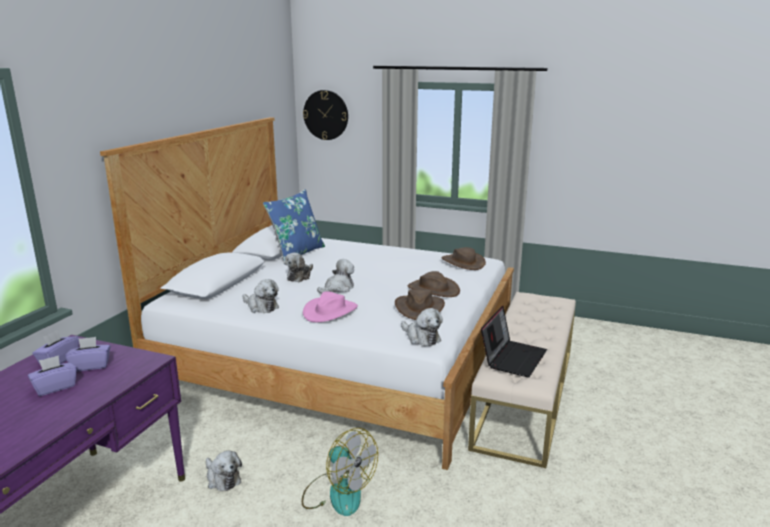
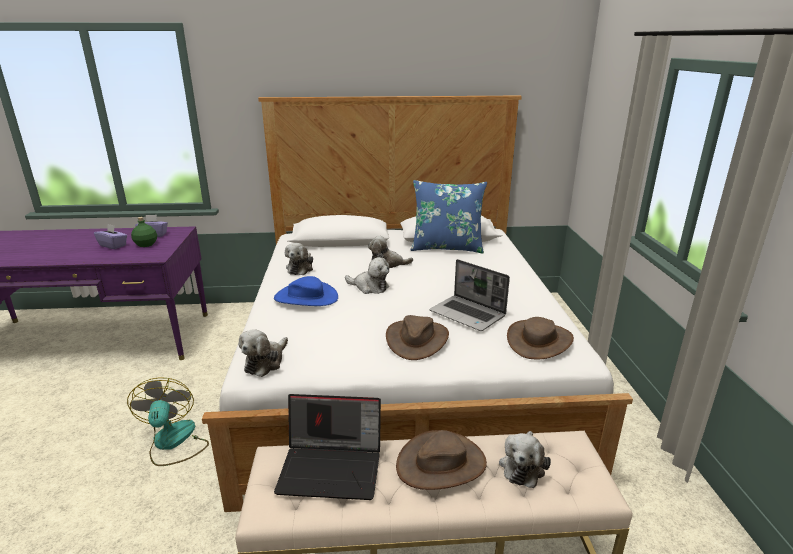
camera: 65 degrees right, 5 degrees up
(91, 365) = (146, 244): purple tissue box -> green bottle
(222, 478) = (185, 375): plush toy -> plush toy (522, 466)
(326, 115) = (602, 102): wall clock -> none
(330, 311) = (306, 297): pink hat -> blue hat
(338, 493) = (173, 442): fan -> fan turned 150 degrees clockwise
(414, 270) = (468, 314): none -> laptop
(419, 308) = (341, 341): brown hat -> brown hat (441, 463)

